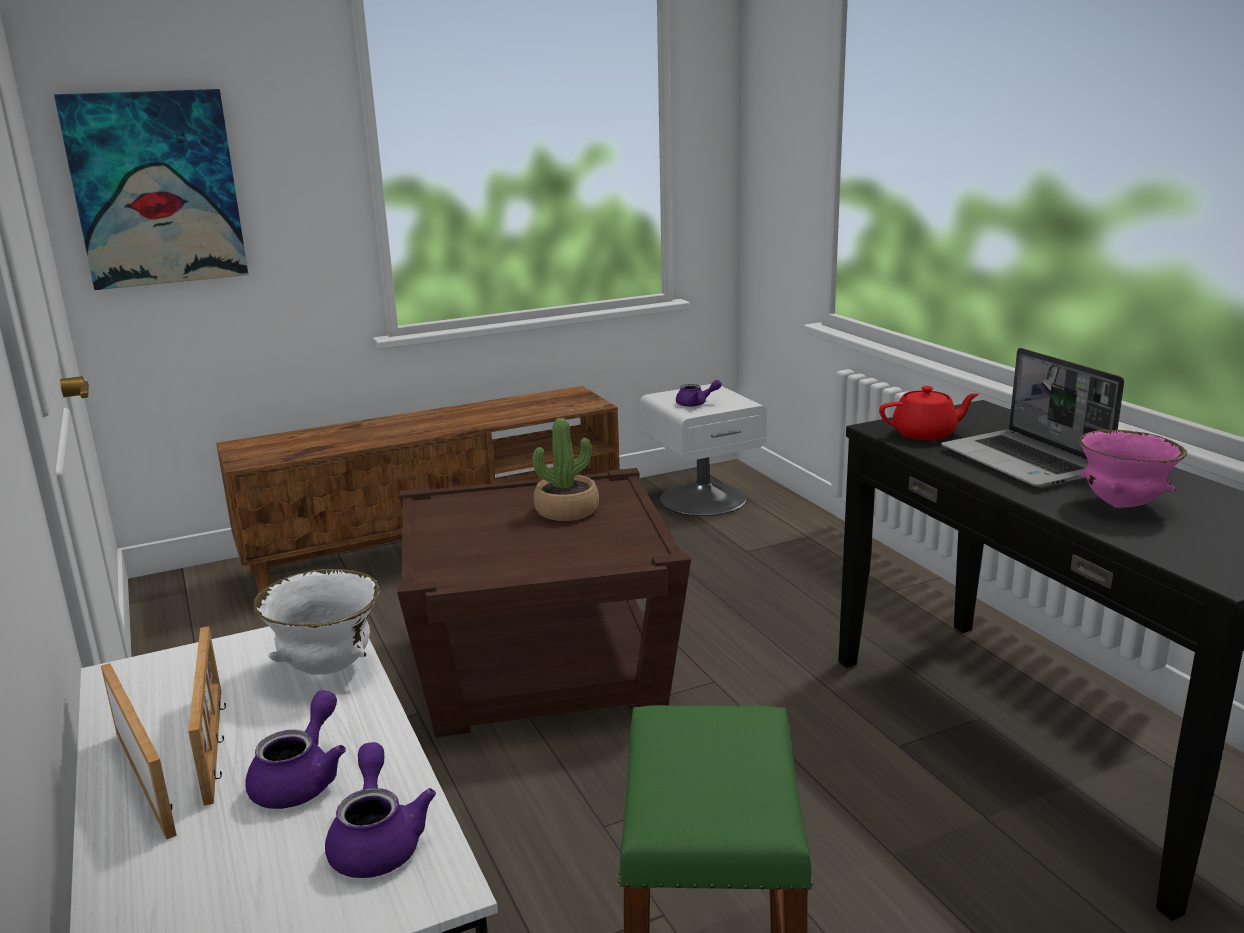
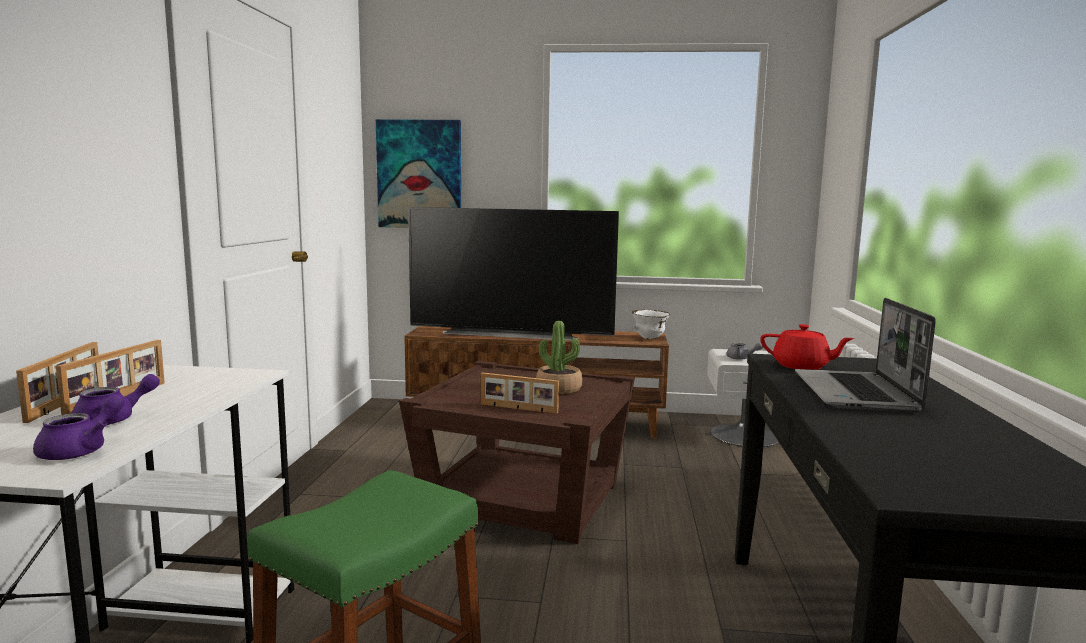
camera: 30 degrees right, 10 degrees down
(327, 669) = (221, 387): white bowl -> white bowl (649, 339)
(386, 431) = (511, 333): none -> television
(563, 557) = (518, 409): none -> picture frame
(696, 404) = (741, 358): purple teapot -> grey teapot
(1122, 505) = (894, 431): pink bowl -> none

